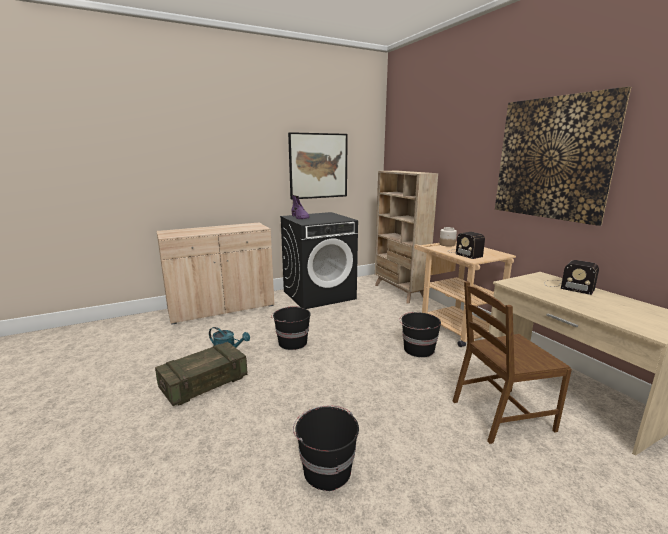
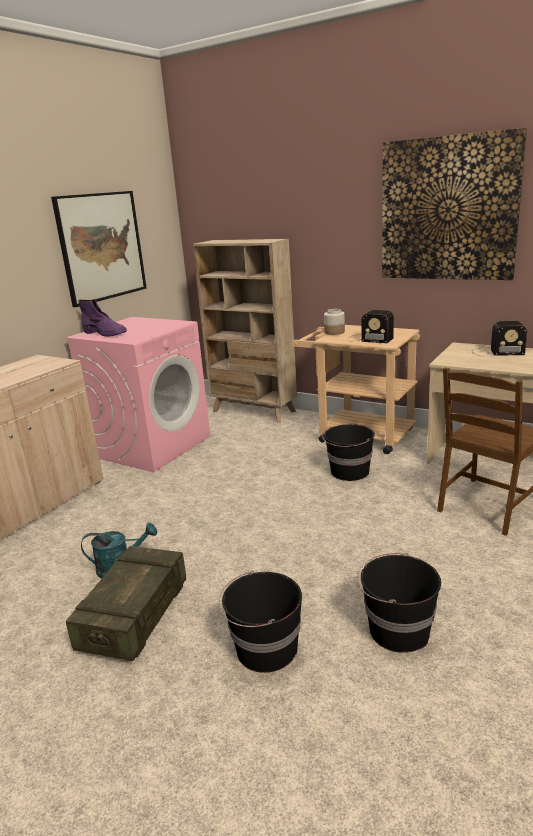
camera: 30 degrees left, 5 degrees up
(292, 342) = (192, 519): black bucket -> black bucket (265, 650)
(319, 295) = (152, 446): black washing machine -> pink washing machine

